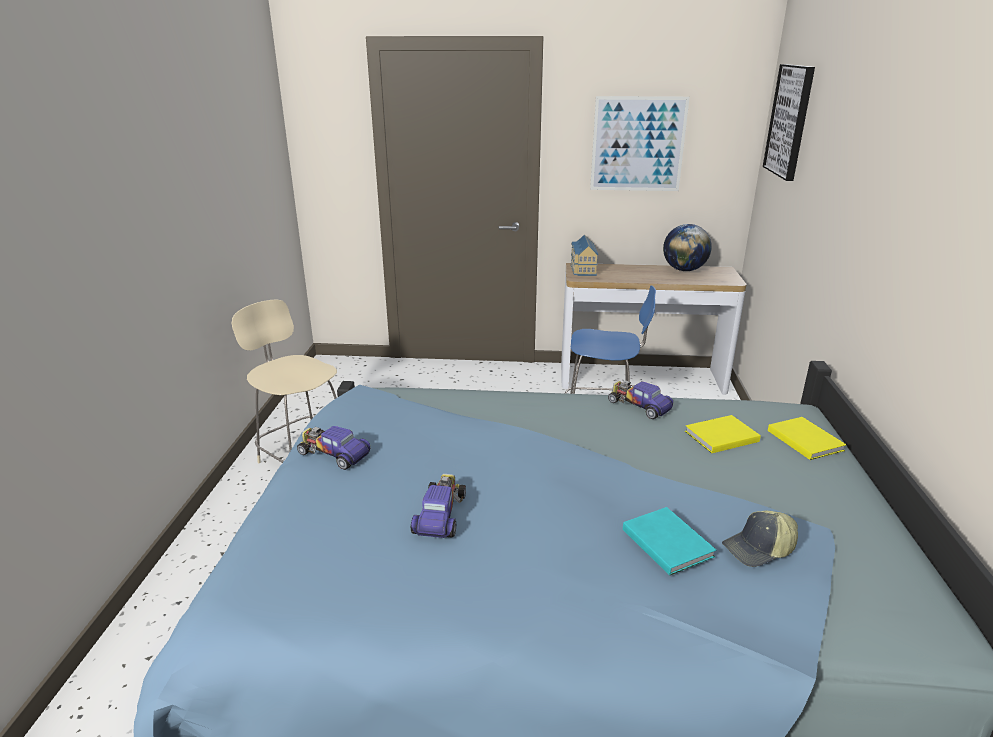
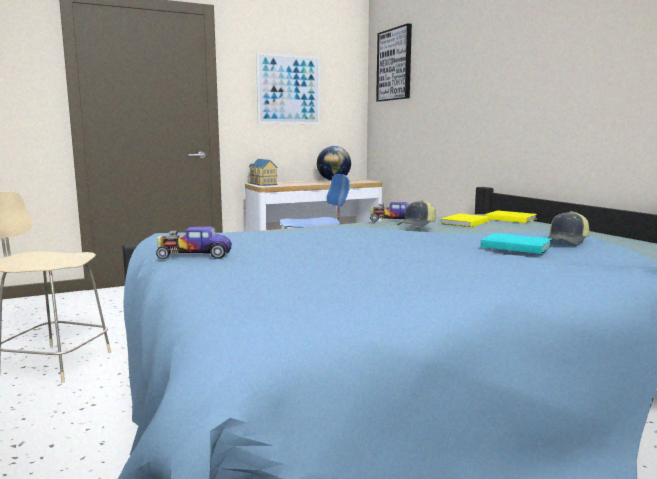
camera: 30 degrees left, 15 degrees down
(440, 514) = (344, 260): toy car -> none
(629, 440) = (417, 225): none -> cap

